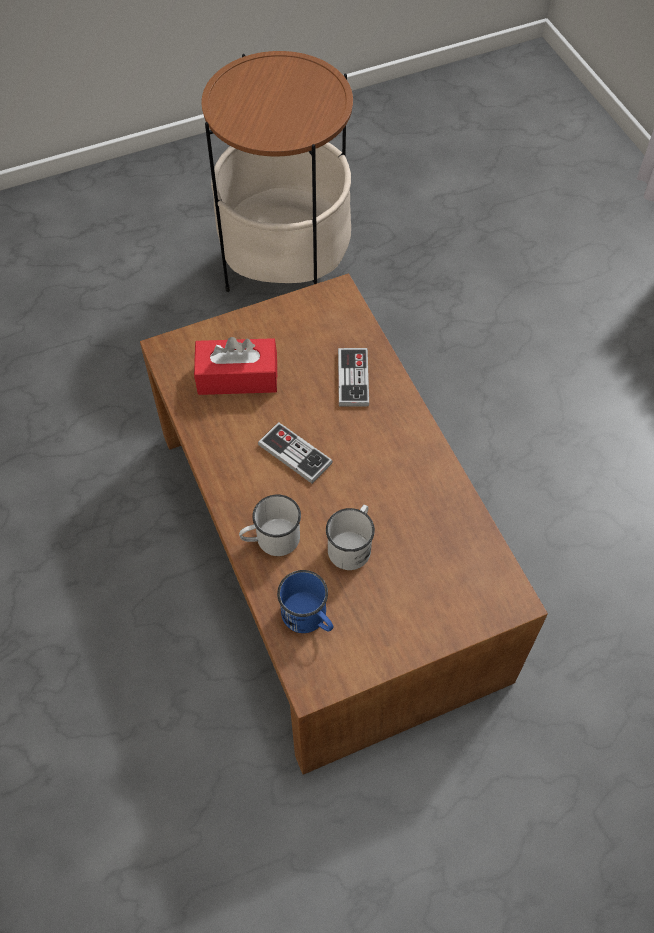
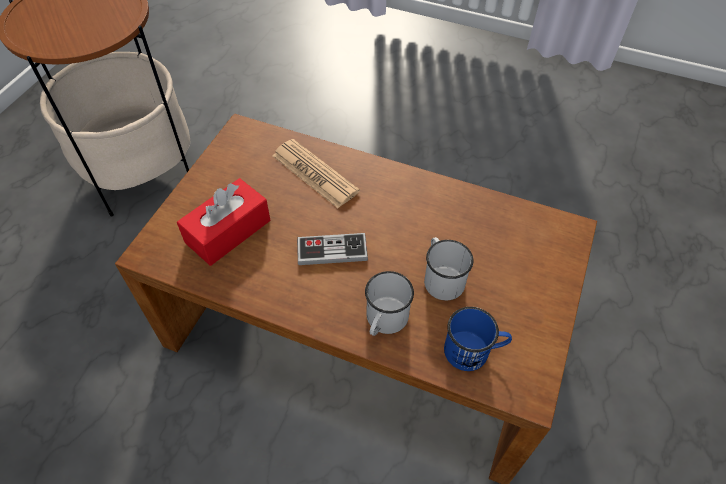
camera: 45 degrees left, 5 degrees down
(353, 378) = (314, 173): game controller -> newspaper

